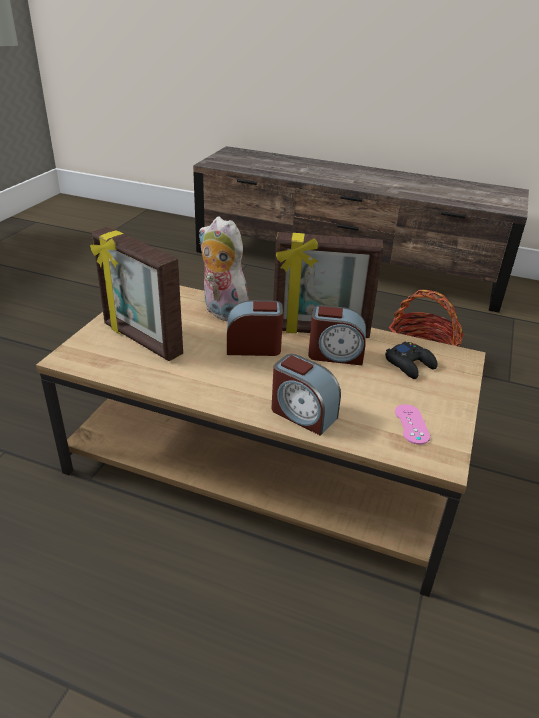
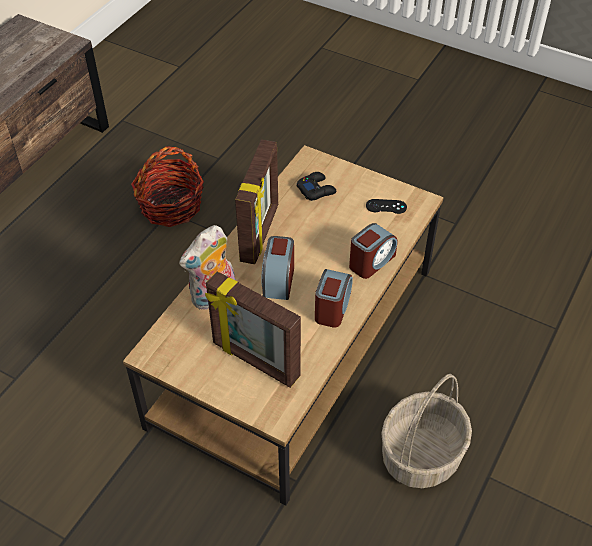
camera: 80 degrees left, 15 degrees up
(111, 596) = (421, 456): none -> basket
(141, 340) = (255, 361): picture frame -> picture frame turned 75 degrees clockwise
(335, 354) = (297, 230): alarm clock -> alarm clock (332, 307)
(411, 424) = (386, 206): pink game controller -> black game controller

